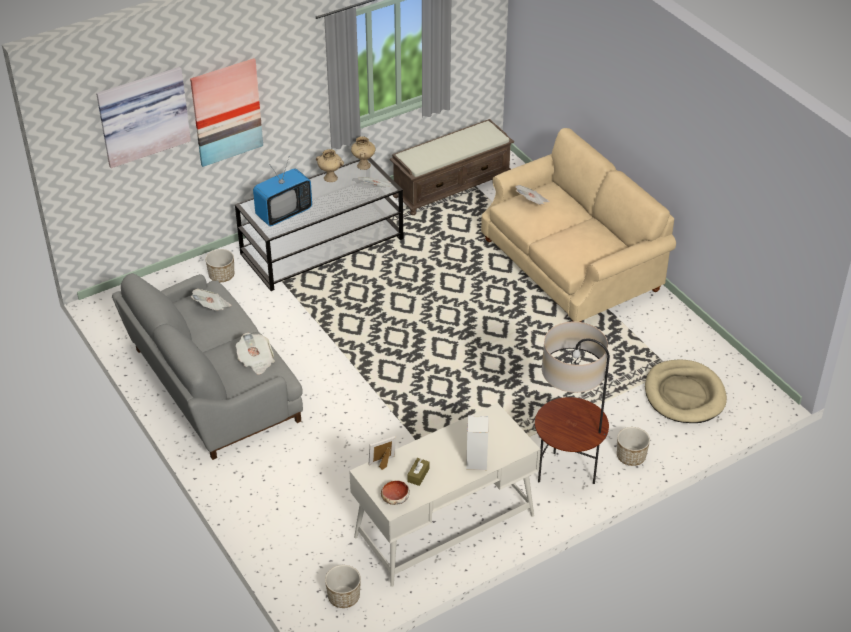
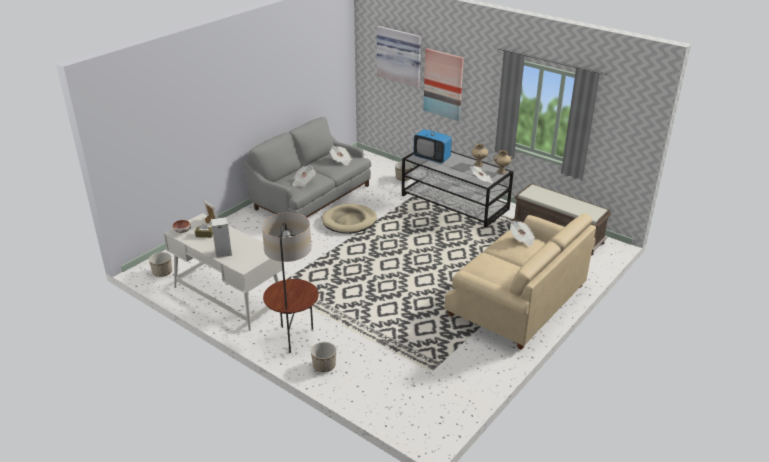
camera: 70 degrees right, 10 degrees down
(684, 395) = (406, 383): beige dog bed -> beige dog bed (349, 221)

